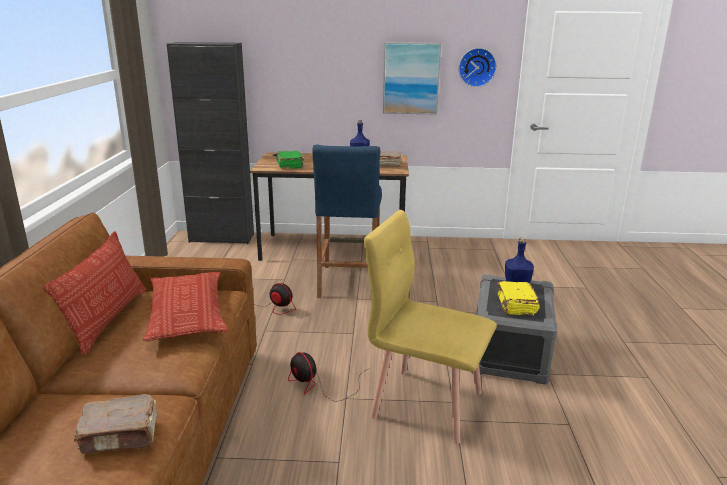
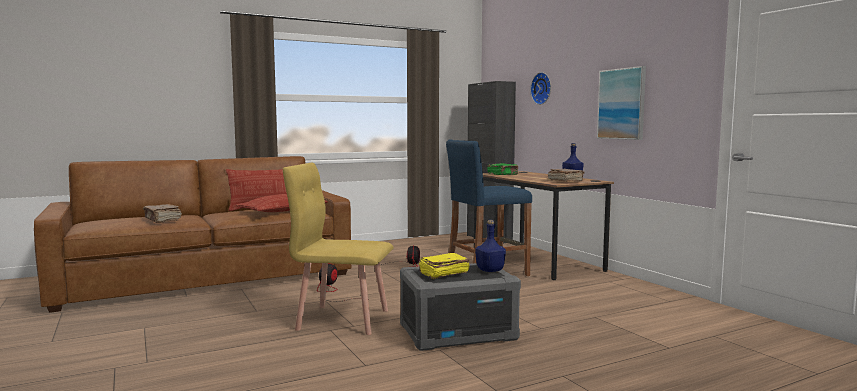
camera: 60 degrees right, 15 degrees down
(426, 403) = (342, 319): yellow chair -> yellow chair turned 75 degrees counterclockwise
(477, 67) = (678, 88): wall clock -> wall clock (542, 88)

